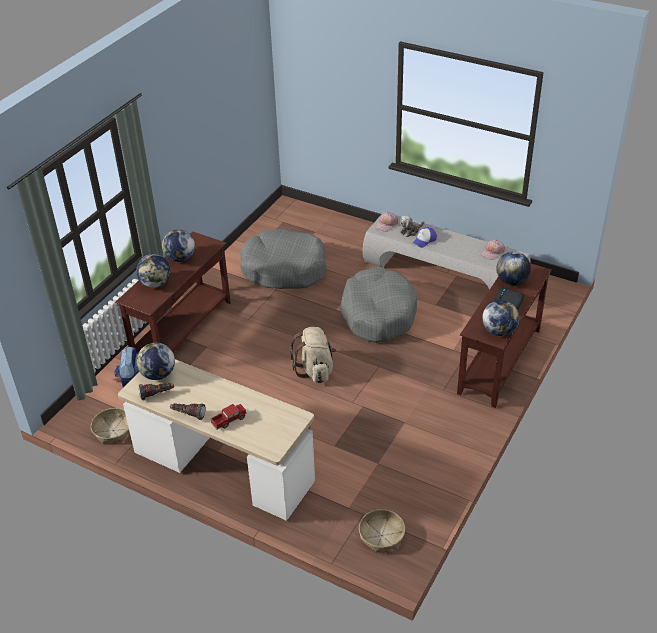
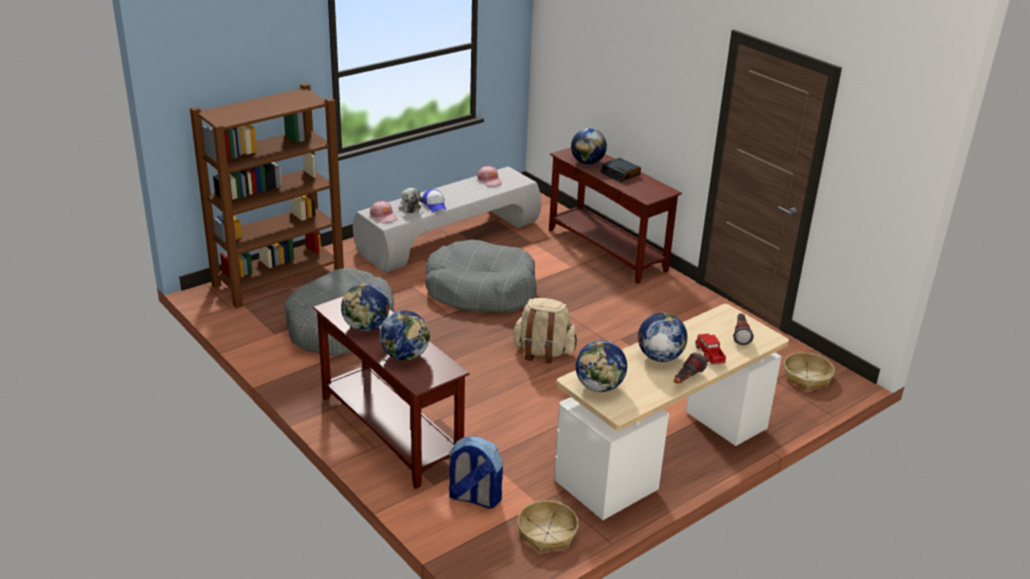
camera: 70 degrees left, 10 degrees down
(157, 394) = (637, 394): flashlight -> flashlight (740, 334)
(323, 223) = (278, 278): none -> brown bookcase
(499, 331) = (655, 187): globe -> globe (659, 357)

